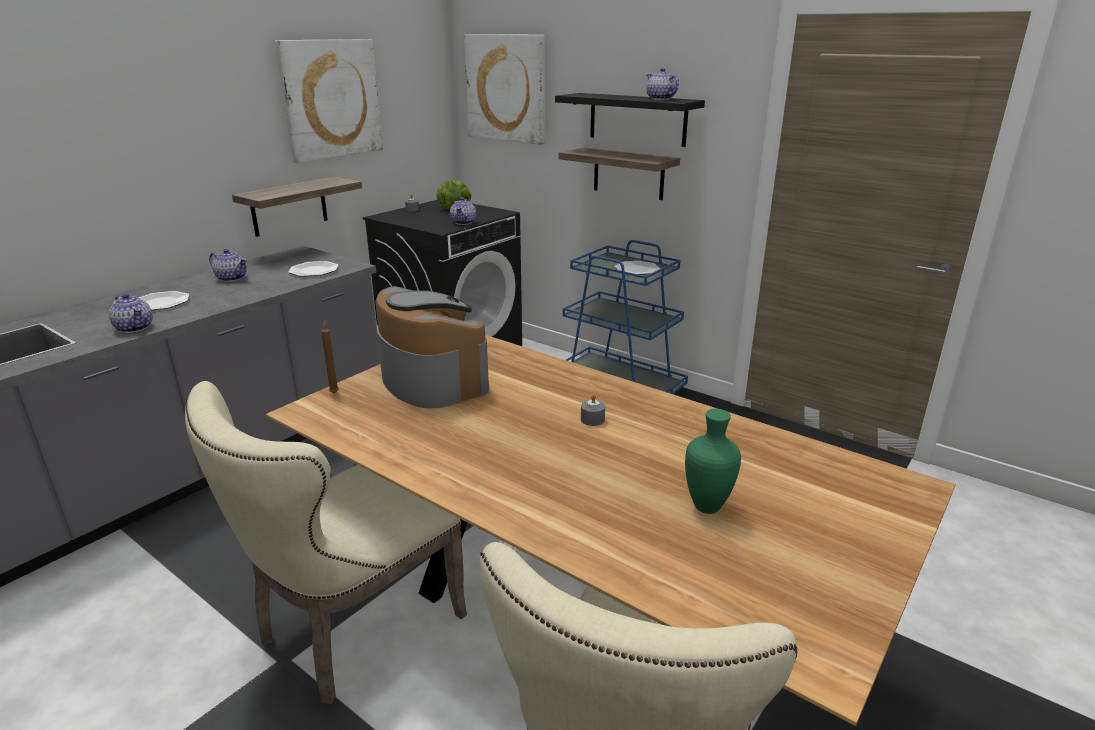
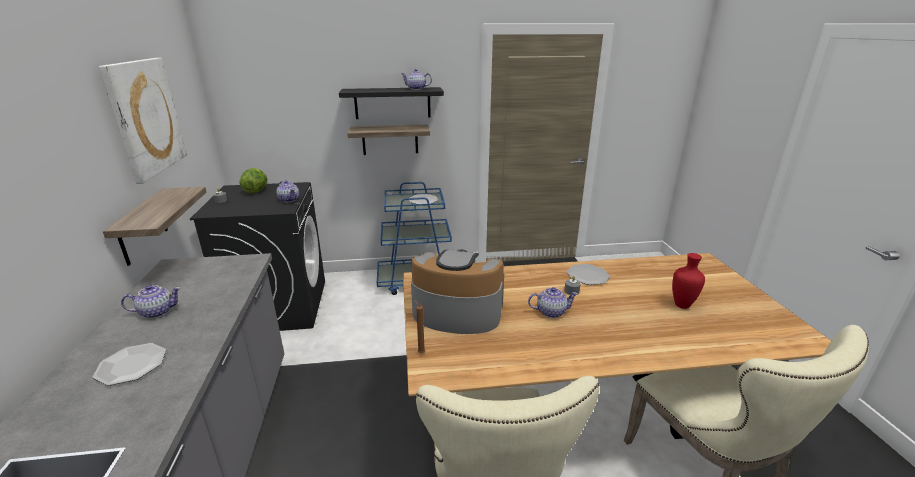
camera: 45 degrees left, 0 degrees up
(134, 328) = (163, 398): teapot -> teapot (550, 312)
(314, 270) = (227, 275): plate -> plate (587, 275)
(506, 88) = (269, 90): picture -> none
(706, 508) = (682, 306): green vase -> red vase

